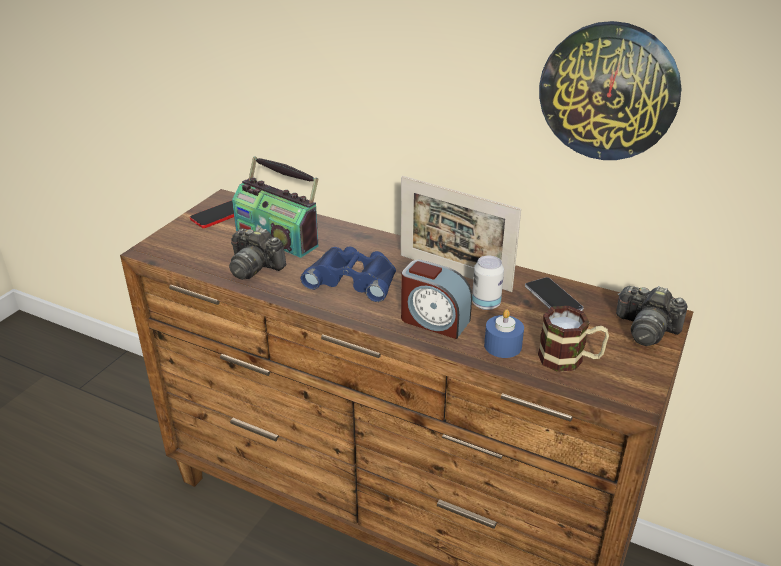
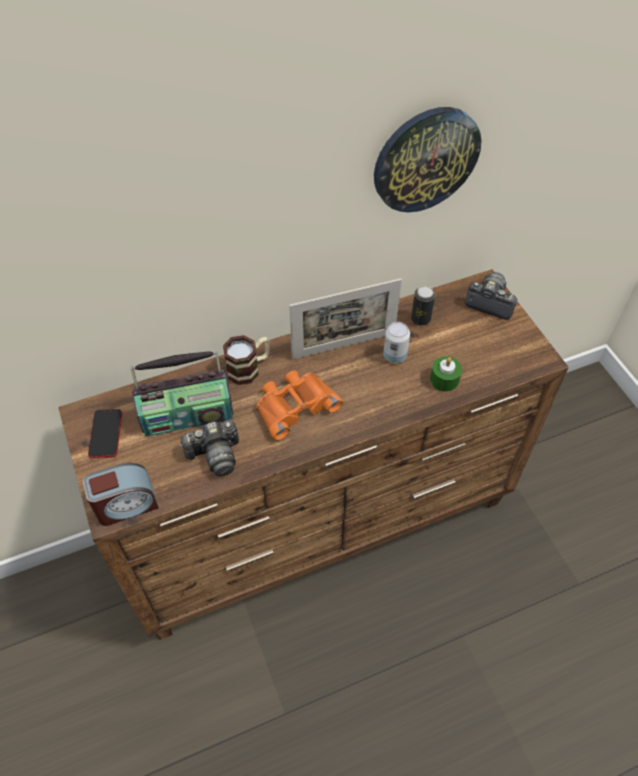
camera: 50 degrees left, 20 degrees up
(353, 279) = (295, 406): blue binoculars -> orange binoculars
(434, 320) = (386, 395): alarm clock -> alarm clock (126, 505)
(502, 346) = (444, 379): blue candle -> green candle
(553, 298) = (420, 319): phone -> can
(570, 359) = (485, 358): mug -> mug (249, 368)
(646, 329) = (490, 303): camera -> camera turned 135 degrees counterclockwise

